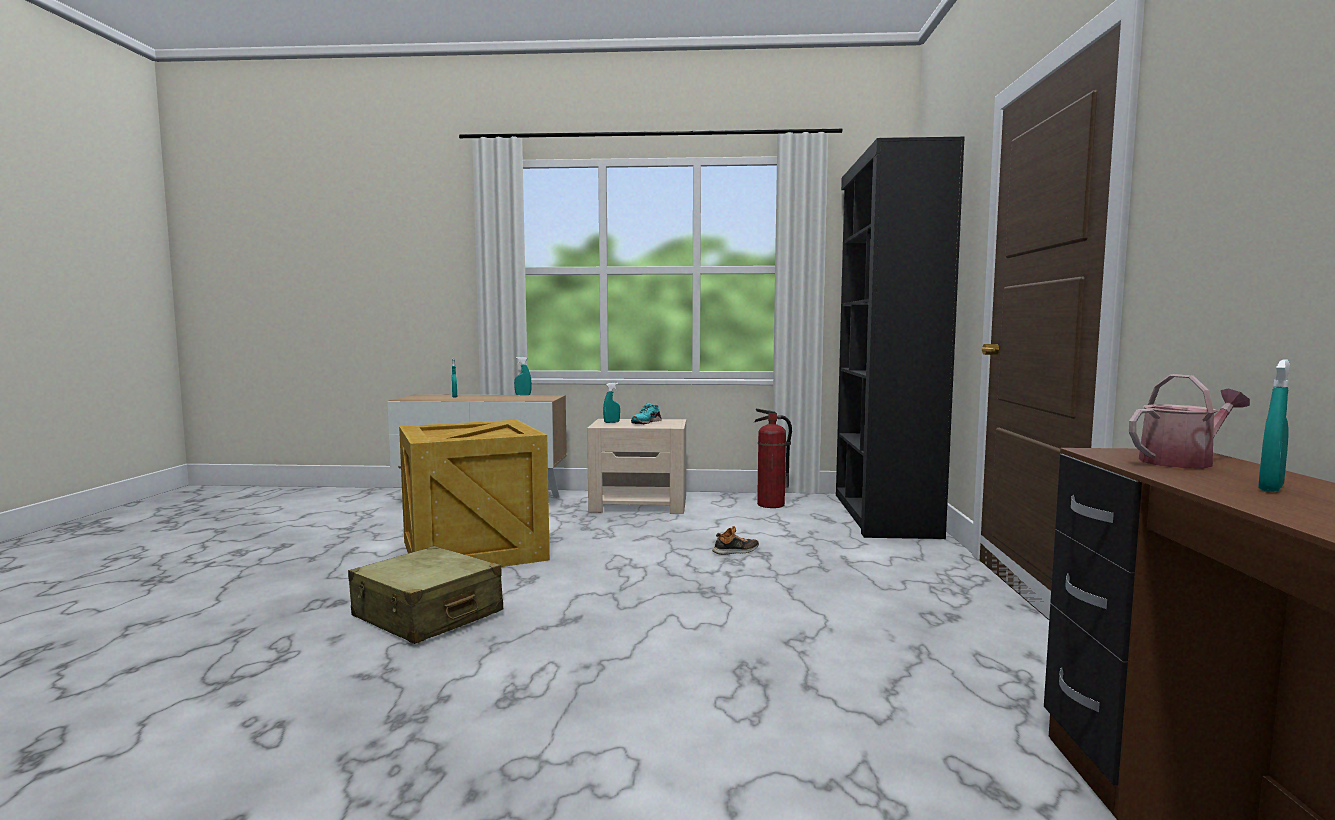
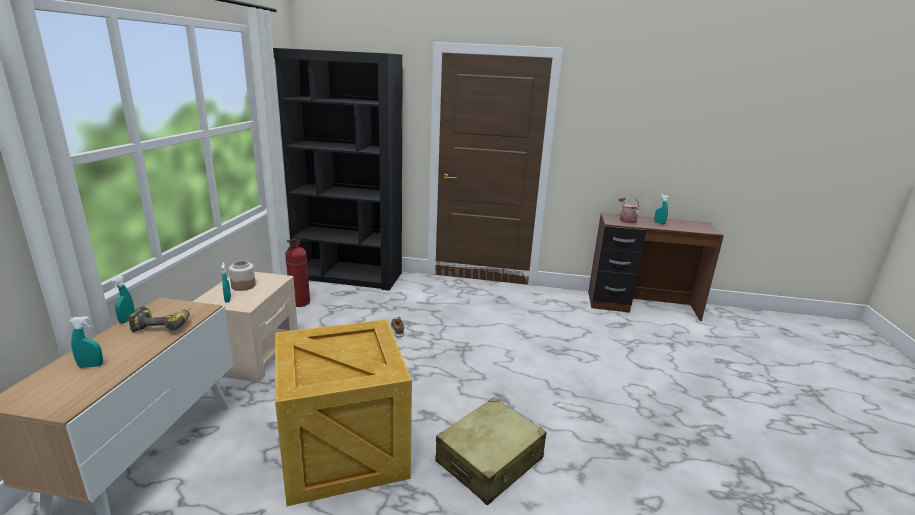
camera: 85 degrees left, 15 degrees up
(514, 398) = (165, 324): none -> power drill
(646, 422) = (243, 286): turquoise shoe -> jar

